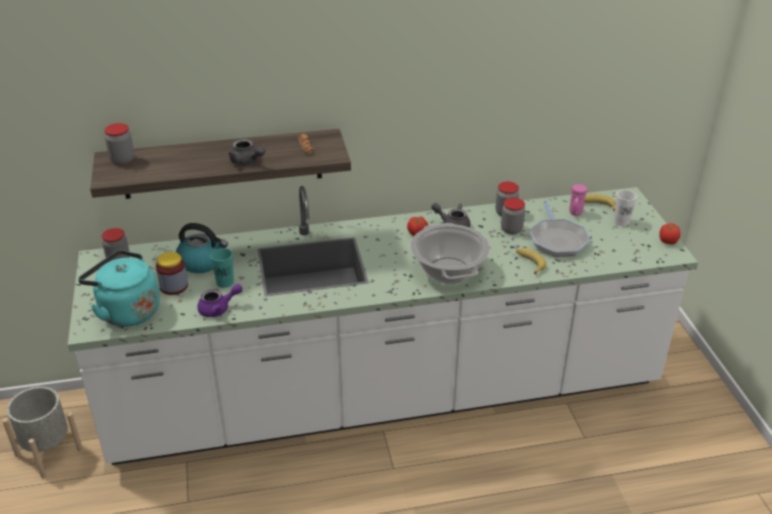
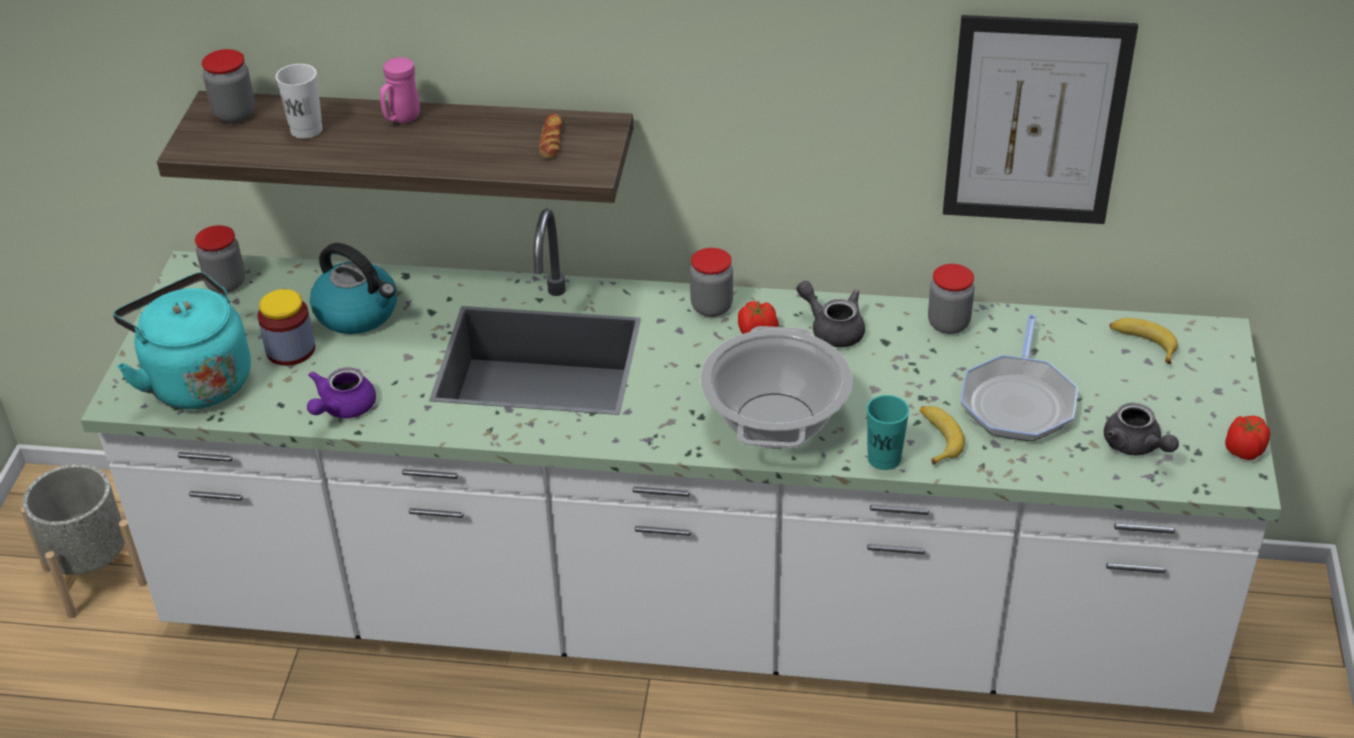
camera: 20 degrees right, 5 degrees up
(218, 309) = (342, 408): purple teapot -> purple teapot turned 120 degrees clockwise
(225, 282) = (376, 360): turquoise cup -> turquoise cup (884, 458)
(247, 161) = (434, 154): grey teapot -> grey teapot (1135, 446)
(511, 229) = (940, 361): jar -> jar (711, 307)
(538, 102) = (1035, 121): none -> picture
(575, 214) = (1085, 353): pink mug -> pink mug (401, 119)
(621, 221) = (1170, 389): white cup -> white cup (306, 130)

